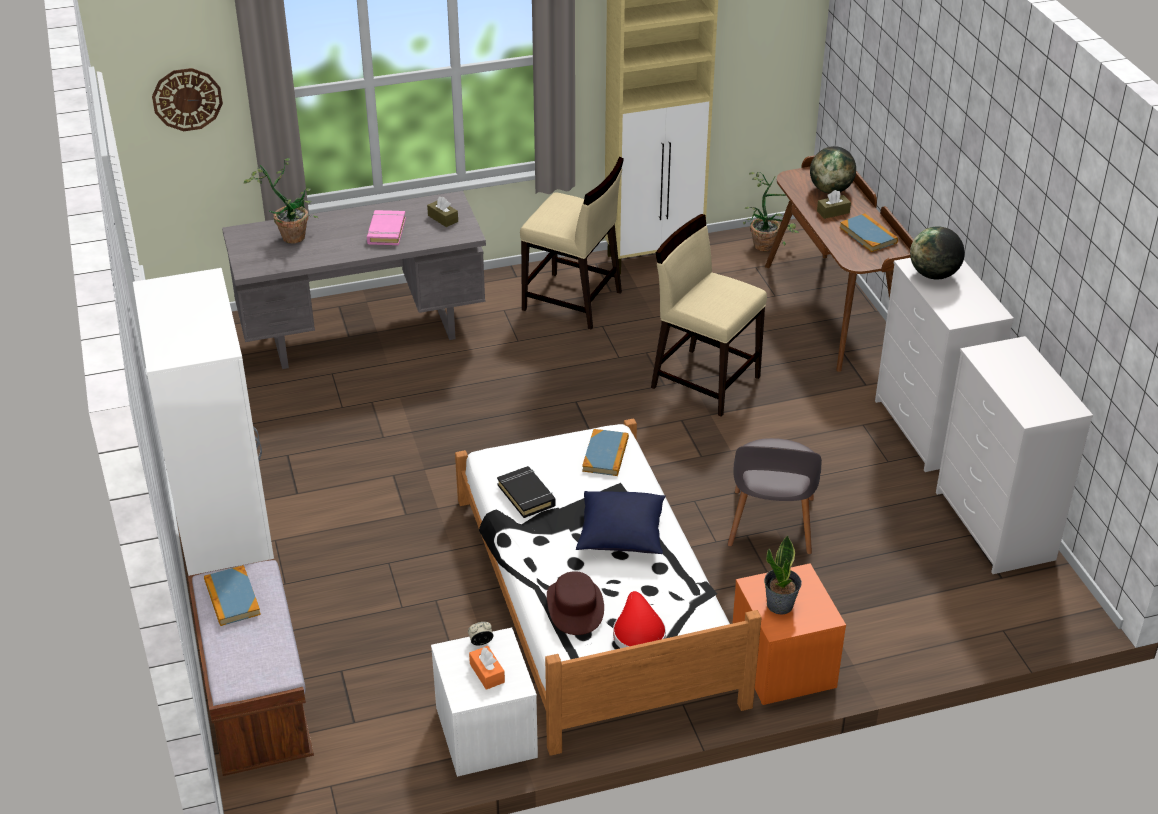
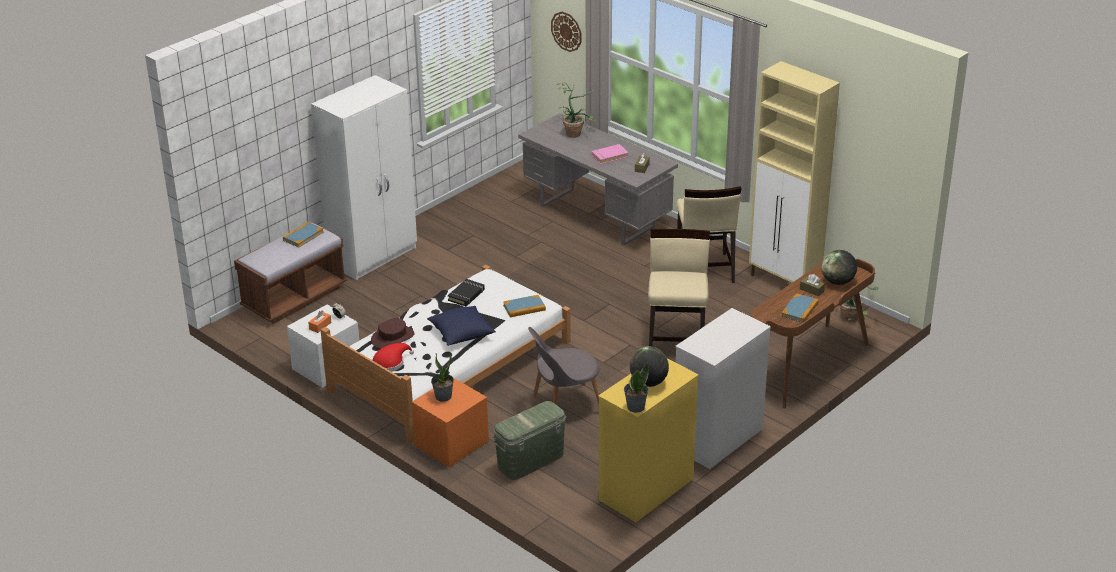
camera: 60 degrees right, 5 degrees down
(872, 603) = (530, 461): none -> green storage box
(933, 275) = (730, 325): globe -> globe (648, 382)
(995, 526) = (645, 490): white dresser -> yellow dresser
(1070, 408) = (635, 407): none -> potted plant

